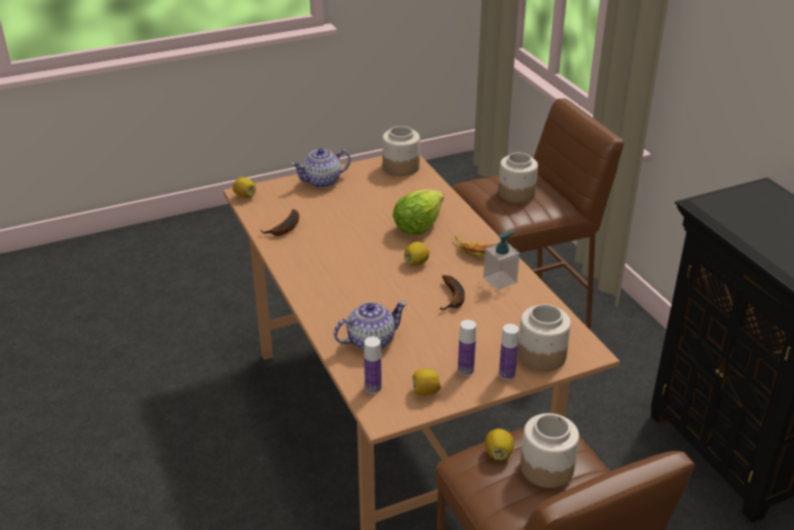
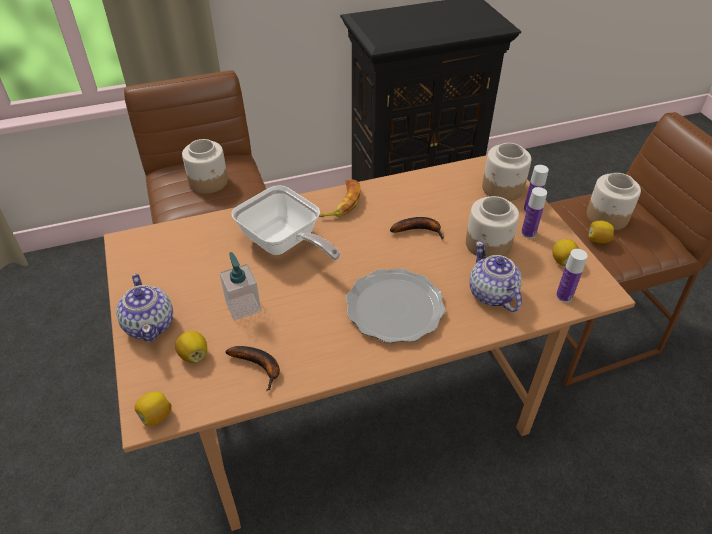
camera: 85 degrees left, 10 degrees up
(348, 285) = (394, 307): none -> plate
(400, 167) = (145, 248): jar -> jar (488, 245)
(416, 262) = (355, 250): lemon -> lemon (194, 355)
(418, 226) = (284, 244): lettuce -> frying pan
(500, 280) = (392, 198): soap dispenser -> soap dispenser (243, 306)

